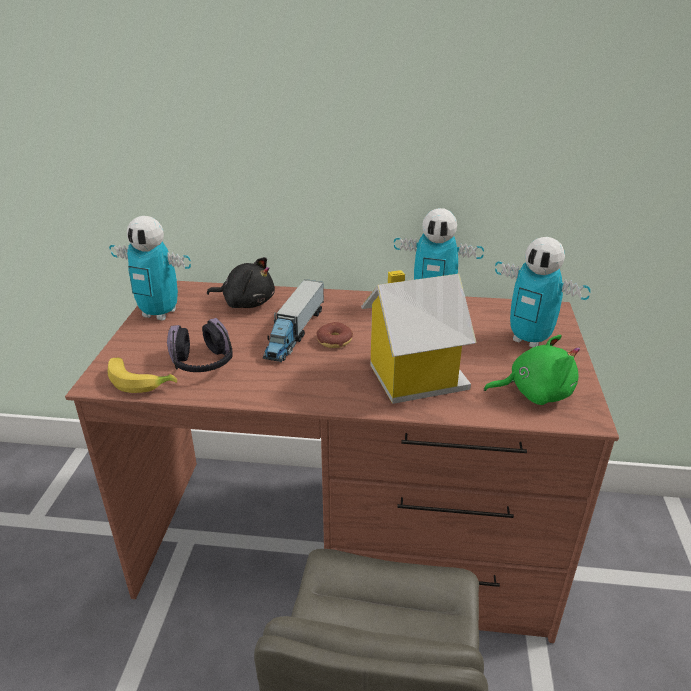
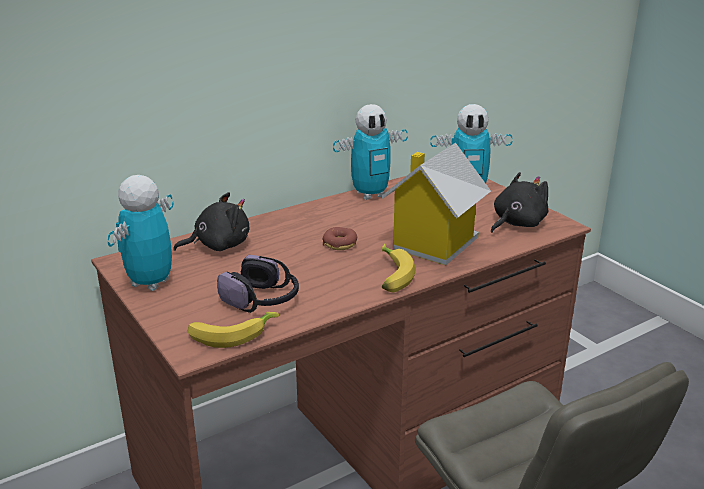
camera: 40 degrees left, 5 degrees down
(159, 314) = (150, 283): toy robot -> toy robot turned 135 degrees clockwise
(295, 332) = (299, 250): toy truck -> none
(328, 390) = (390, 275): none -> banana
(534, 393) = (516, 223): green plush toy -> black plush toy

